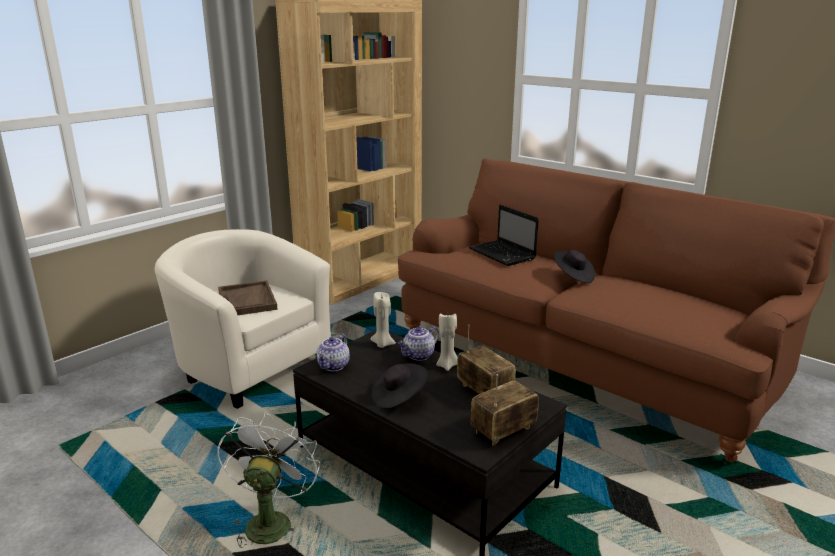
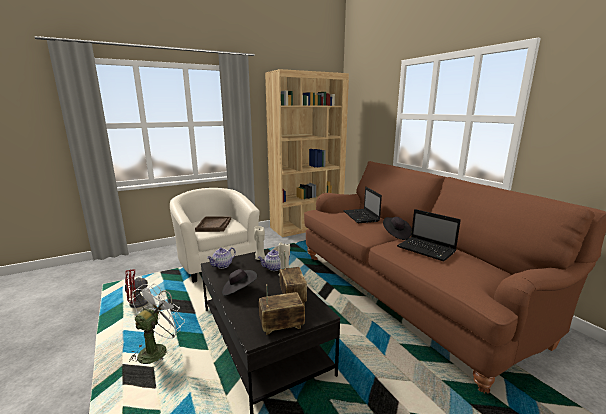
camera: 20 degrees right, 5 degrees down
(176, 461) = (143, 304): none -> red fan
(631, 293) = (427, 250): none -> laptop

